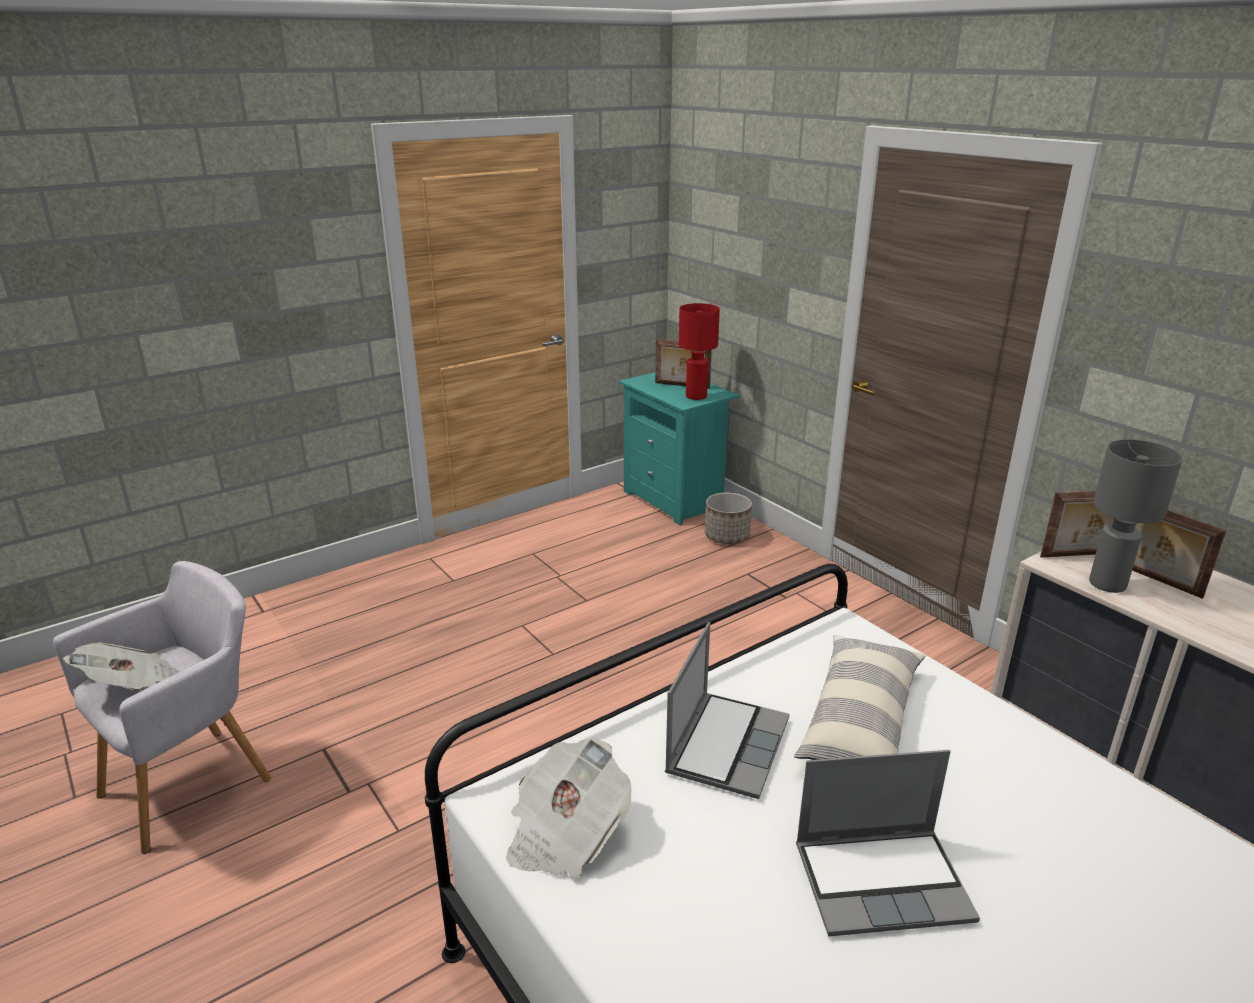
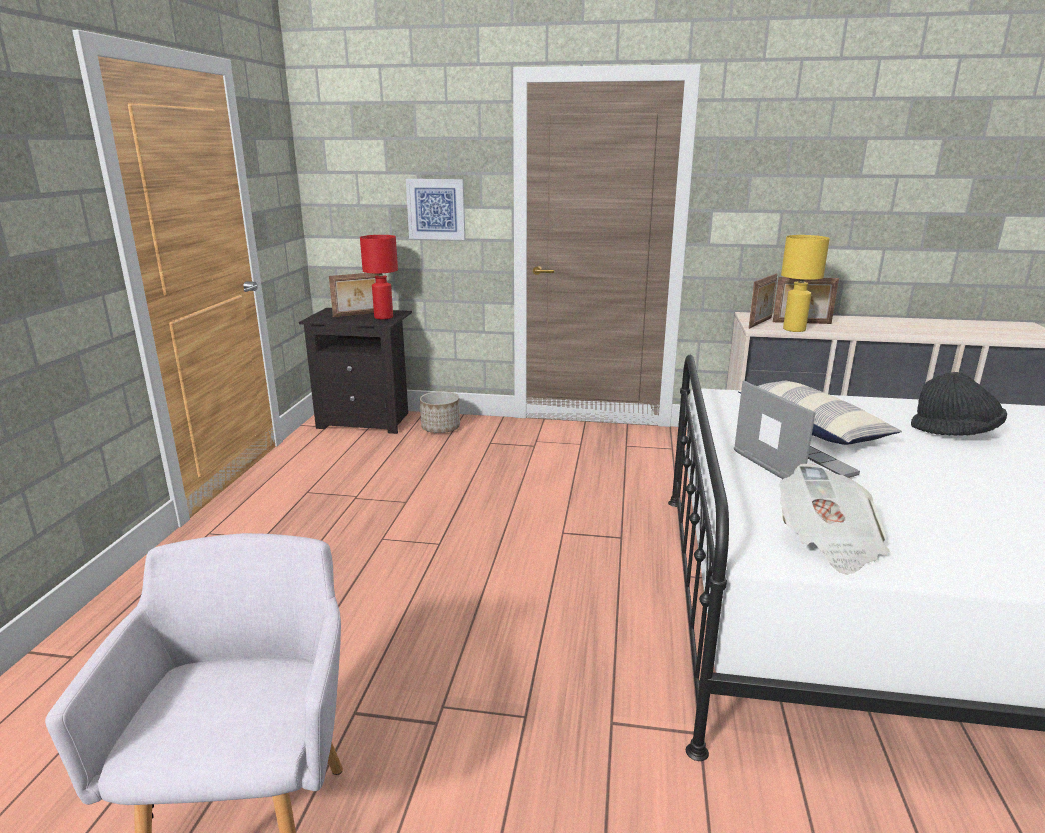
camera: 45 degrees left, 5 degrees down
(133, 686) = (199, 723): newspaper -> none
(676, 500) = (367, 420): turquoise nightstand -> black nightstand
(774, 285) = (436, 209): none -> picture
(883, 881) = (960, 476): laptop -> none
(1037, 837) = (954, 433): none -> black hat
(1107, 584) = (794, 329): grey table lamp -> yellow table lamp

